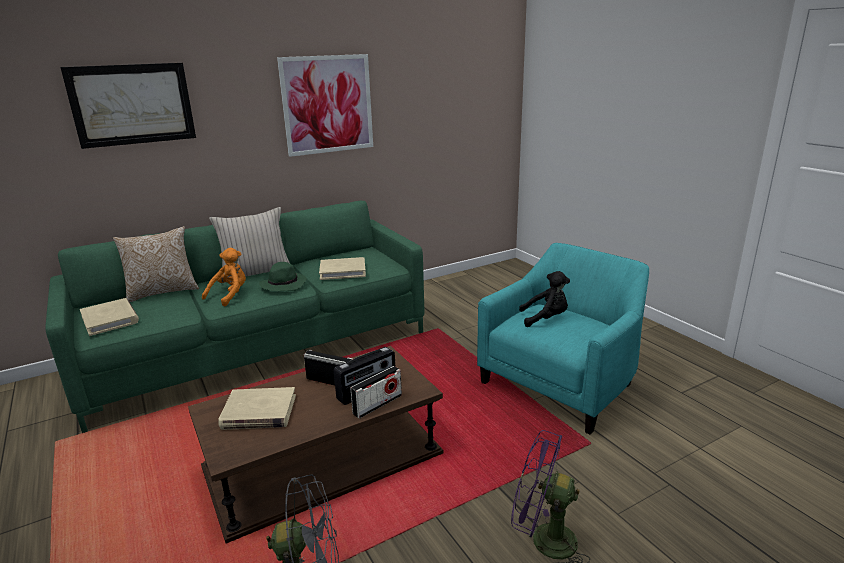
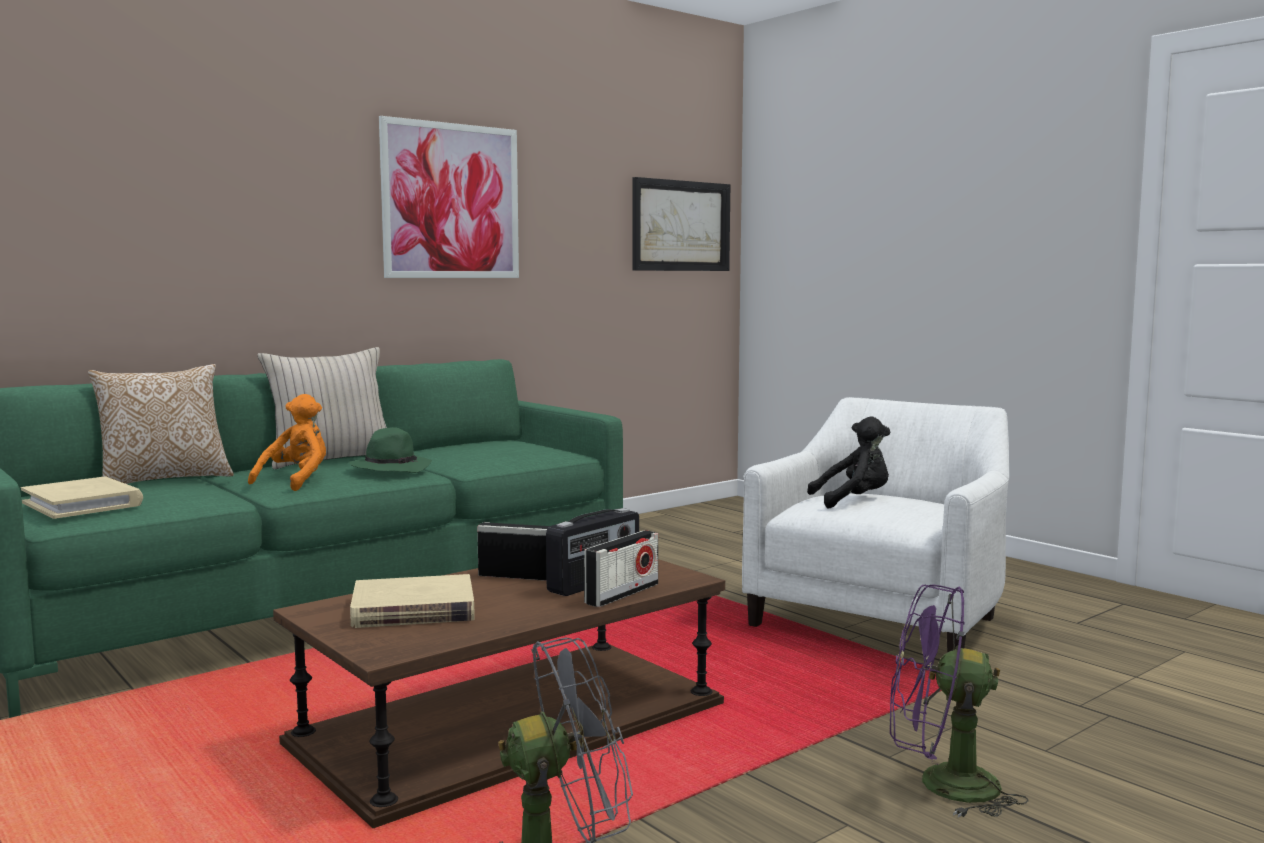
camera: 10 degrees left, 15 degrees down
(132, 104) = (140, 159): picture -> picture (681, 226)
(343, 271) = (488, 456): beige book -> none
(561, 383) = (883, 621): turquoise armchair -> white armchair

